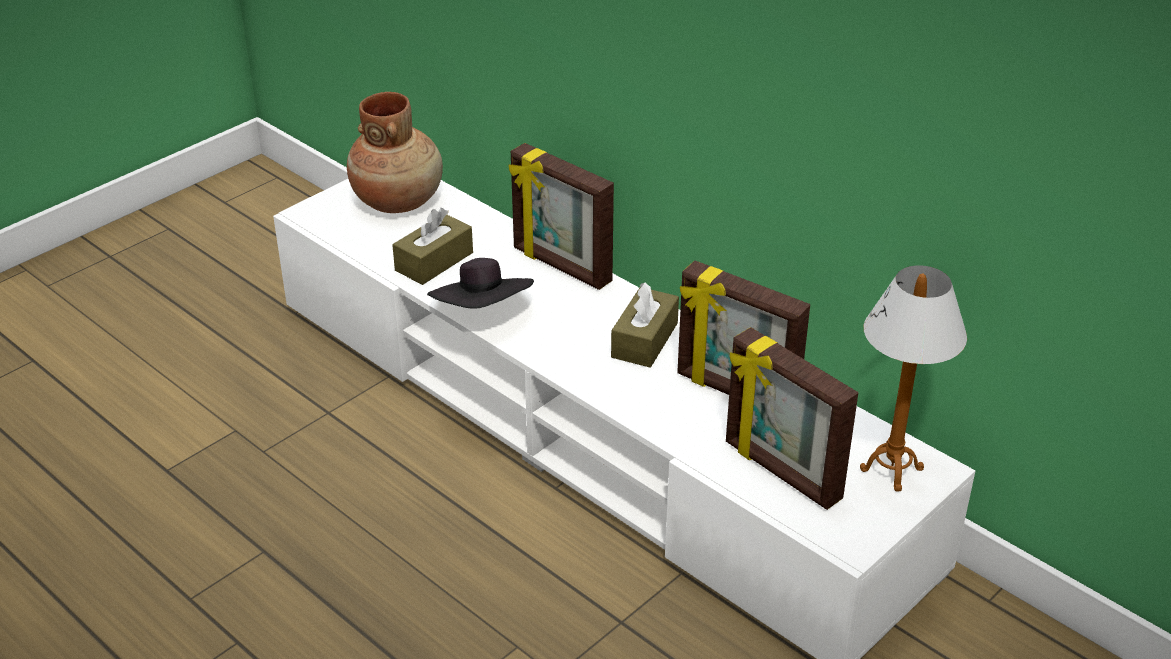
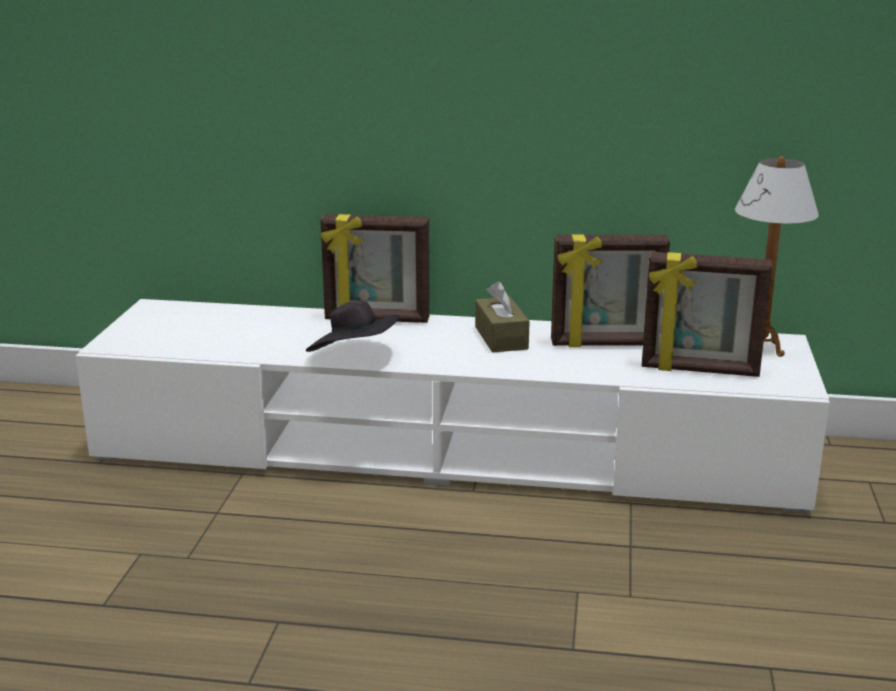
camera: 35 degrees left, 15 degrees down
(398, 200) = (183, 320): brown vase -> none
(434, 261) = (269, 343): brown tissue box -> none

